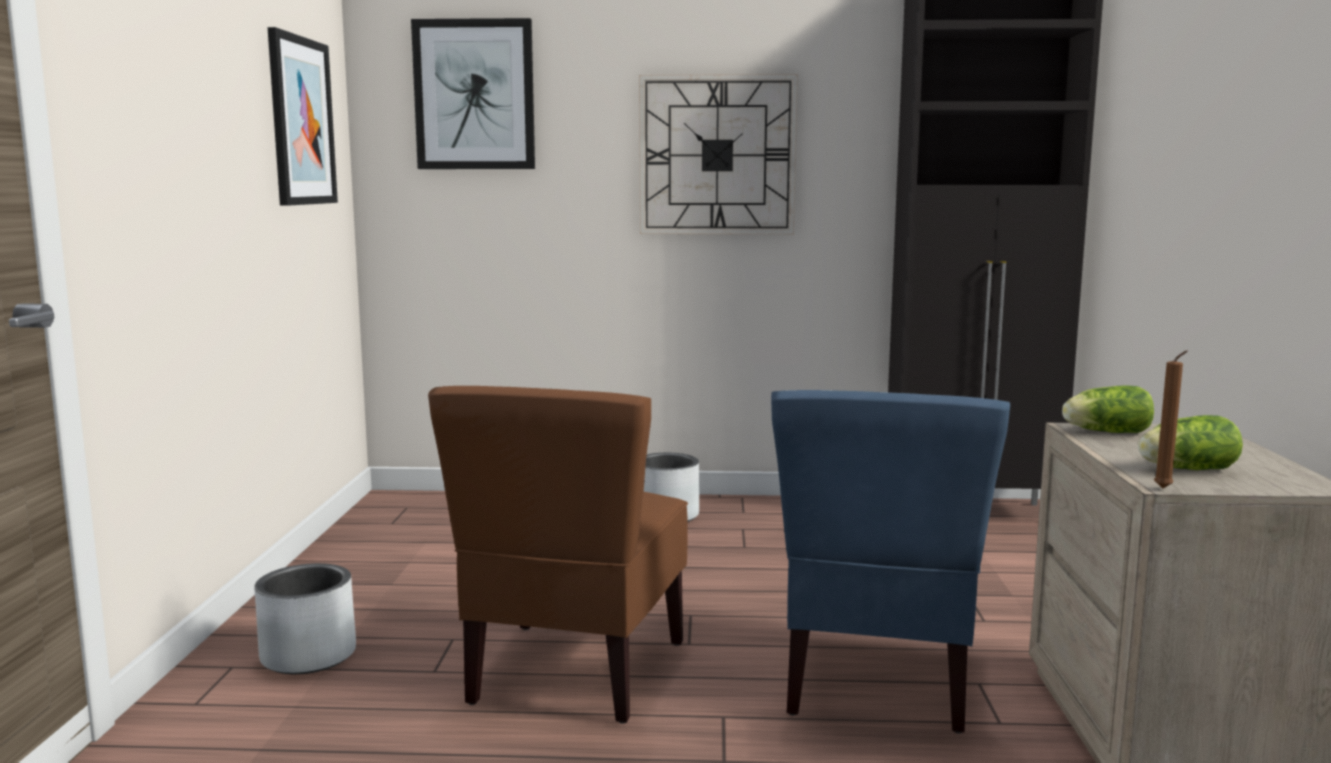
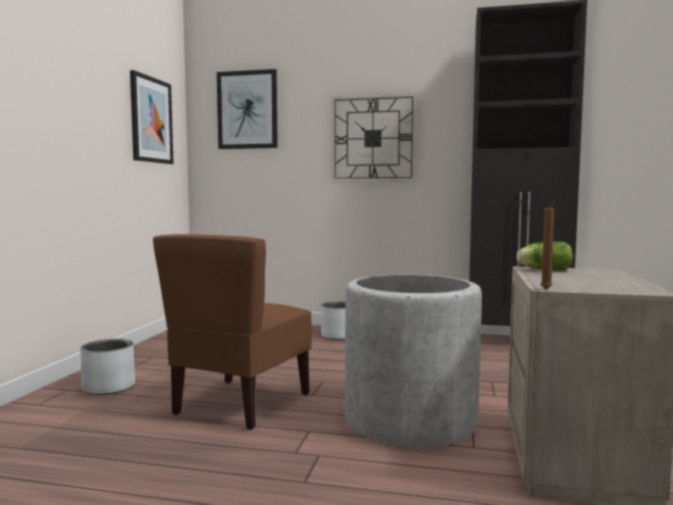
camera: 10 degrees right, 5 degrees down
(876, 680) = (410, 420): blue chair -> grey planter
(1184, 469) = (572, 283): lettuce -> none

